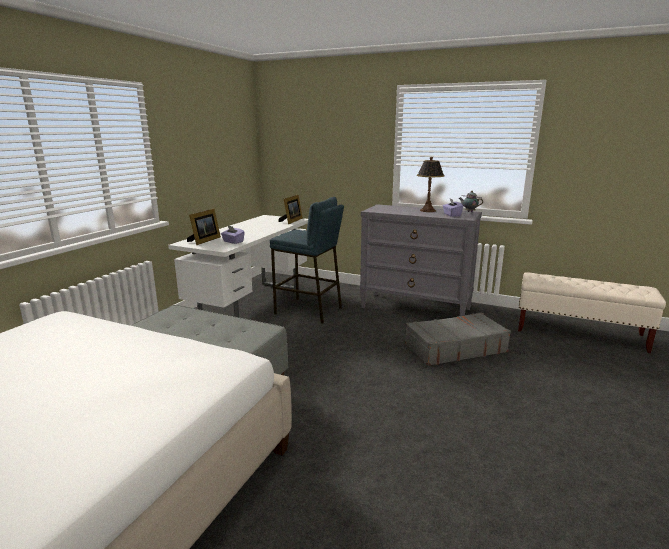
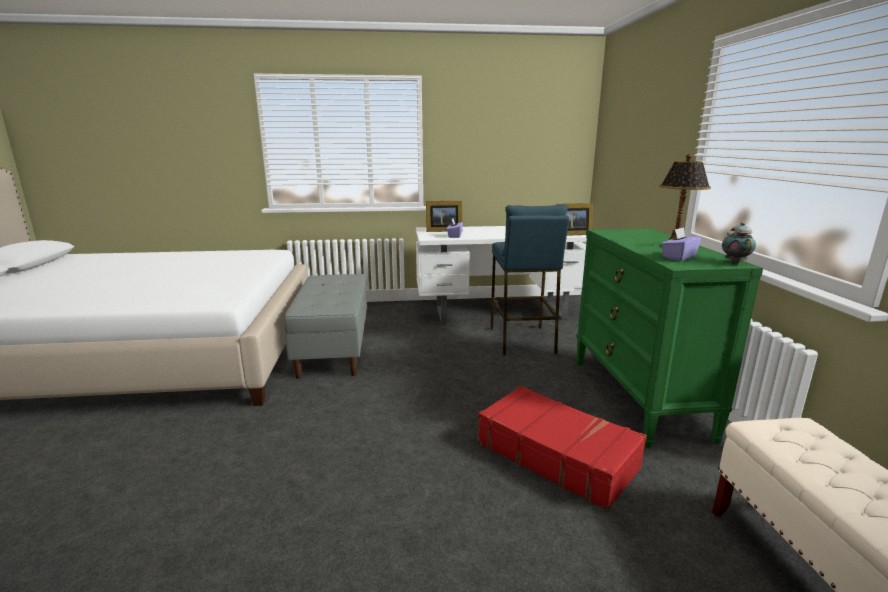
camera: 60 degrees right, 0 degrees up
(415, 308) = (638, 397): grey dresser -> green dresser
(454, 348) = (556, 455): grey suitcase -> red suitcase

